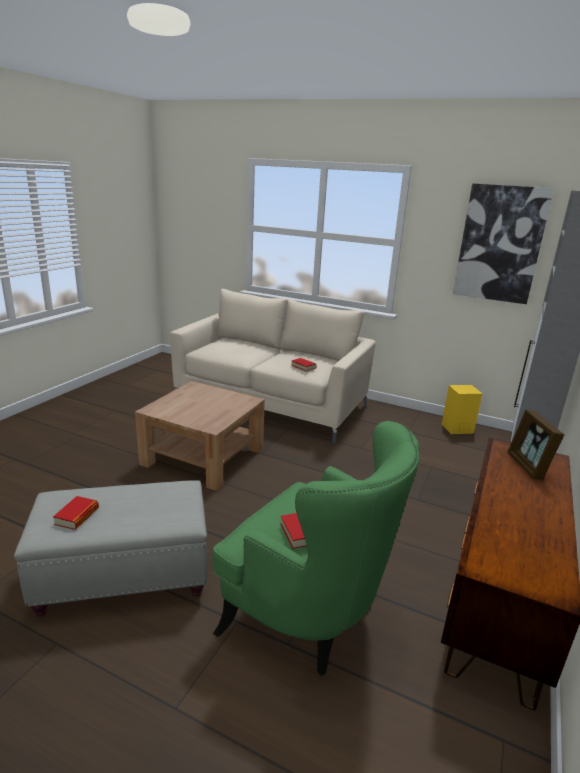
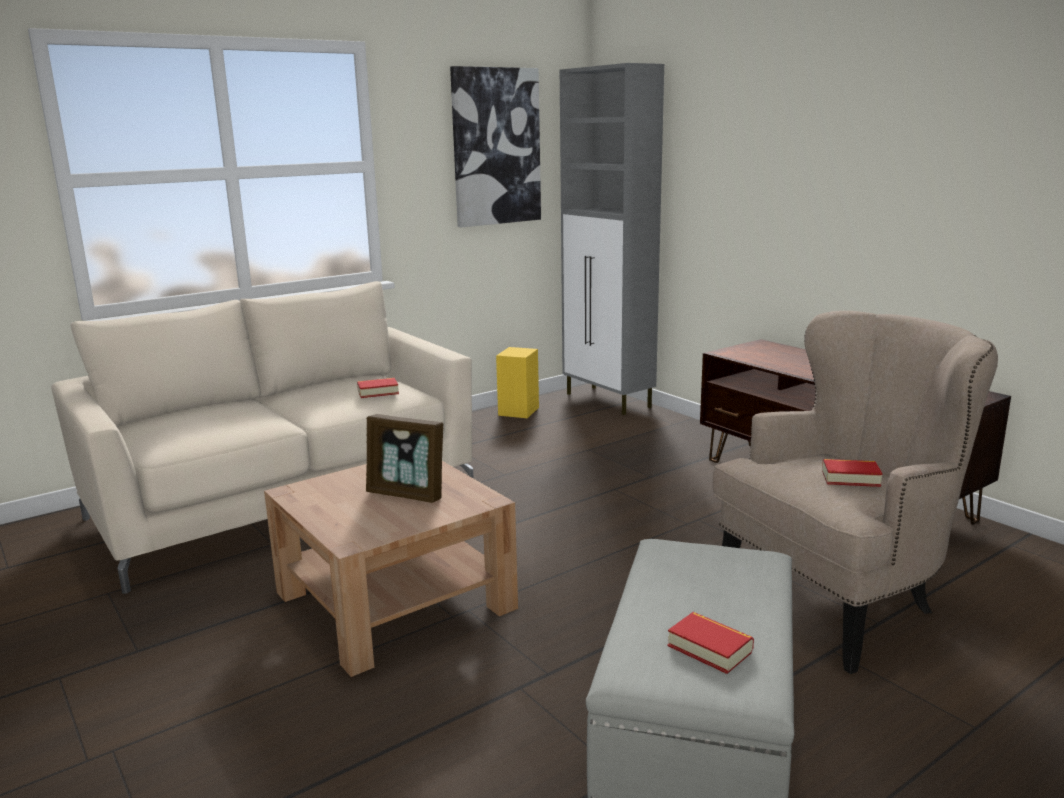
camera: 60 degrees left, 5 degrees down
(310, 616) = (836, 597): green armchair -> beige armchair
(528, 466) = (774, 355): picture frame -> picture frame (407, 494)

